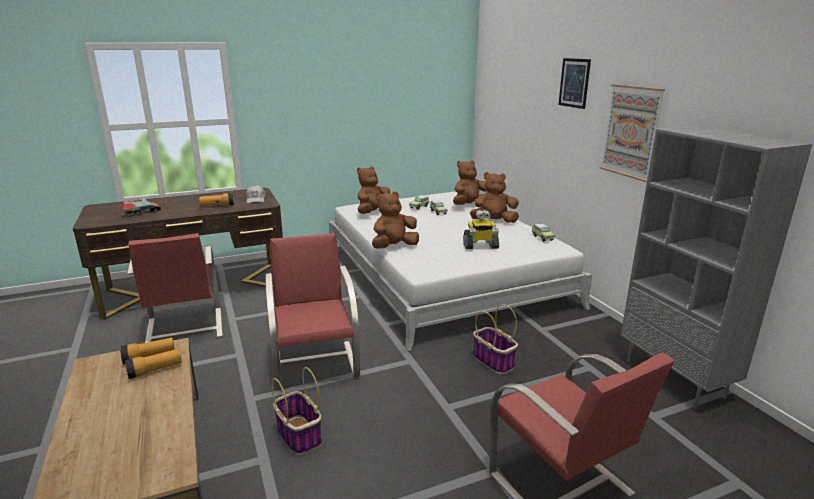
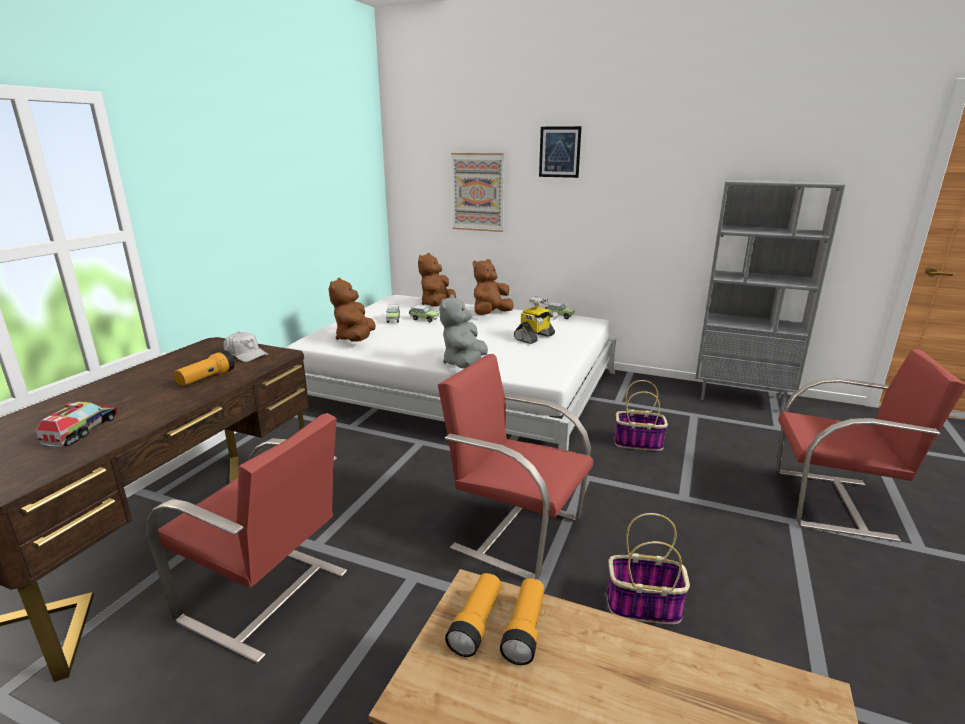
camera: 45 degrees left, 0 degrees up
(394, 247) = (464, 364): brown plush toy -> grey plush toy
(631, 131) = (643, 193): picture -> picture (478, 192)

